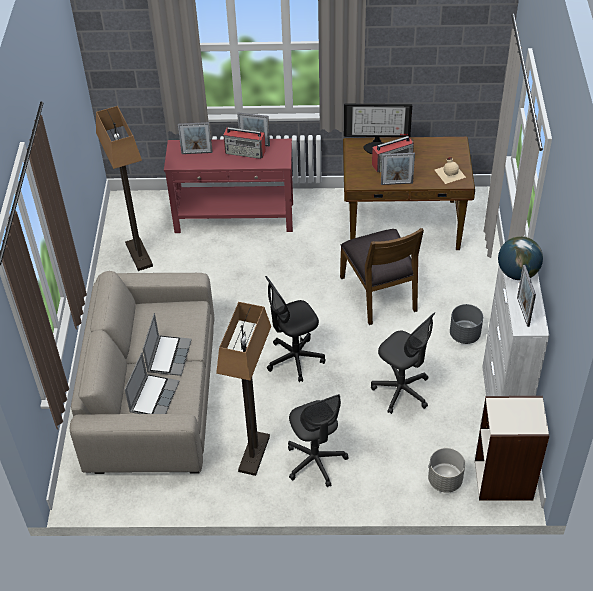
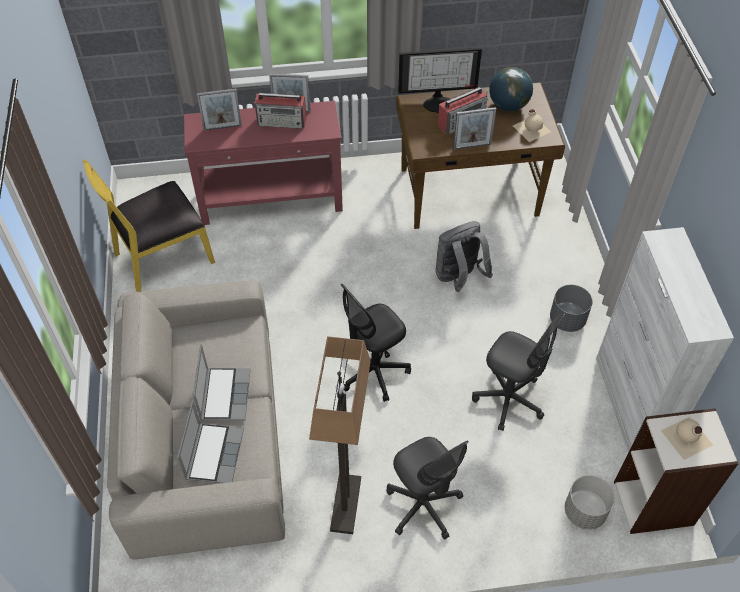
camera: 10 degrees left, 5 degrees up
(138, 255) = (162, 257): floor lamp -> yellow chair
(380, 293) = (458, 278): brown chair -> grey backpack
(513, 414) = (686, 438): none -> beige bottle
(517, 273) = (670, 256): globe -> globe (508, 106)
(523, 311) = (692, 308): picture frame -> none

